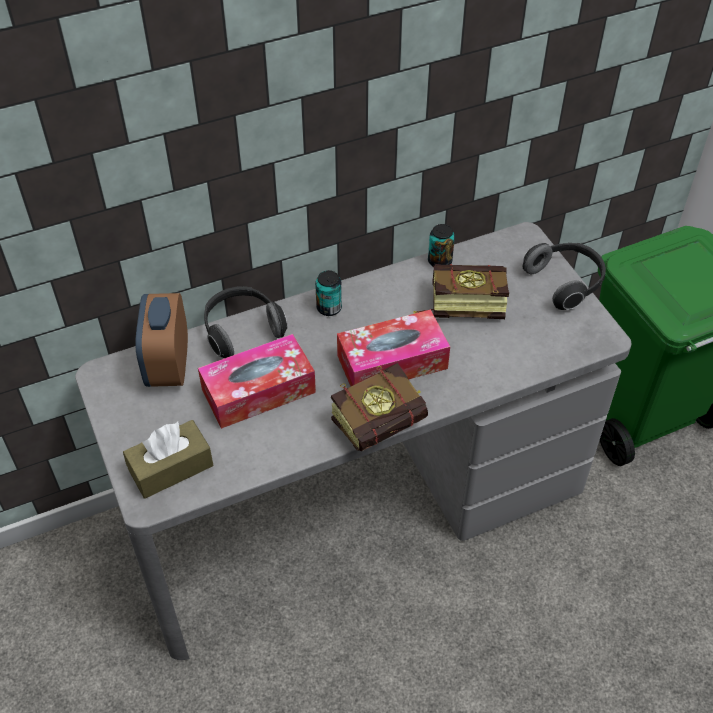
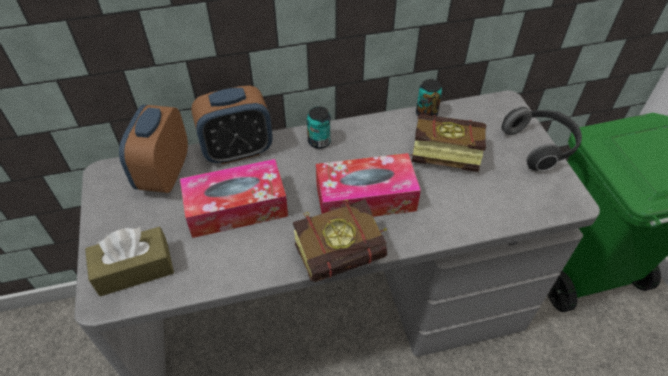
camera: 10 degrees right, 0 degrees up
(242, 330) = (238, 151): headphones -> alarm clock

